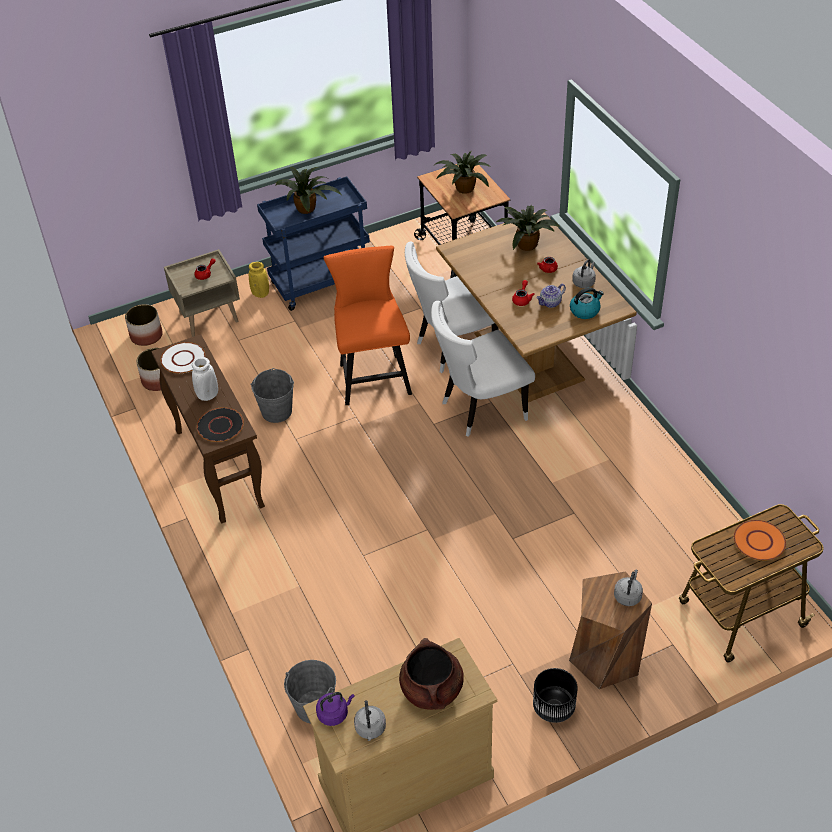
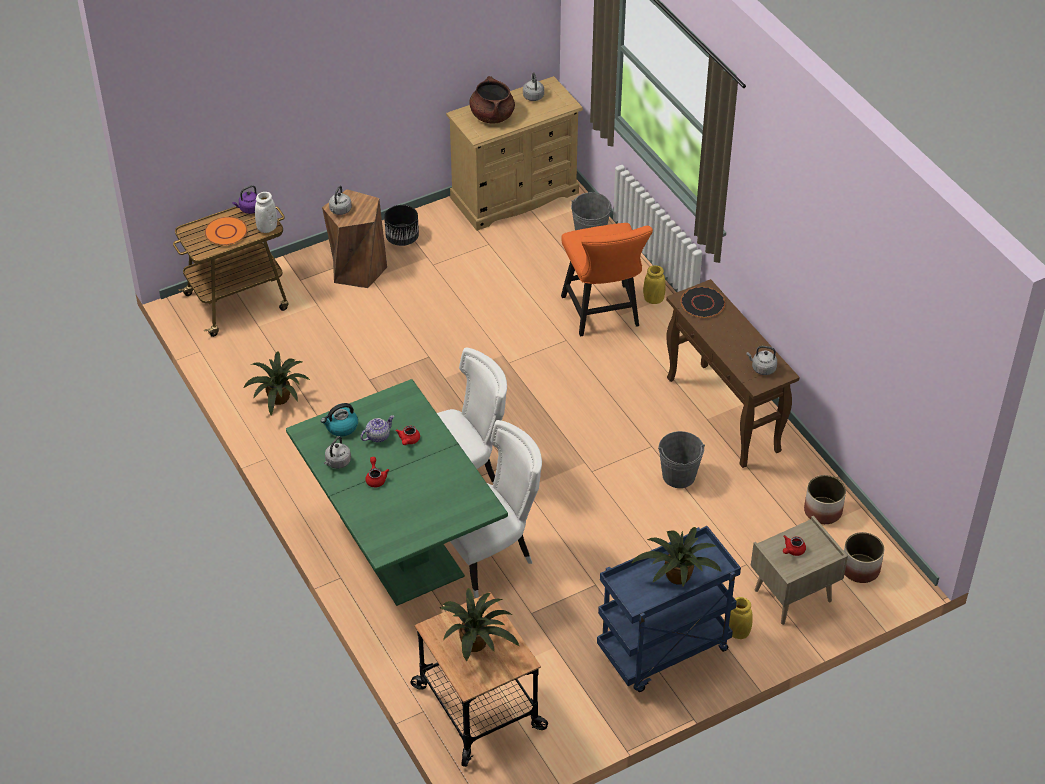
camera: 175 degrees right, 0 degrees up
(183, 359) = (762, 368): white plate -> grey kettle
(207, 395) = (724, 332): white vase -> white vase (267, 228)
(256, 606) = (653, 299): none -> yellow vase
(334, 713) = (559, 103): purple kettle -> purple kettle (249, 209)
(372, 375) = (579, 520): orange chair -> orange chair (603, 315)
(526, 244) = (399, 515): potted plant -> potted plant (280, 399)
(529, 356) = (400, 547): brown dining table -> green dining table

